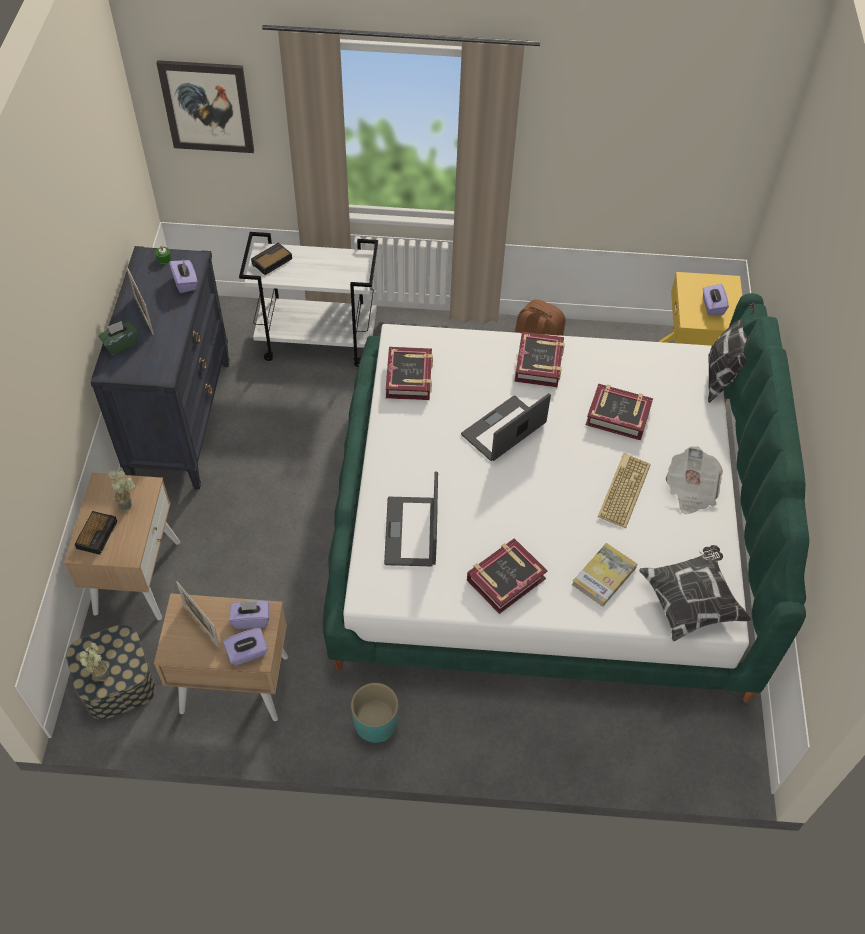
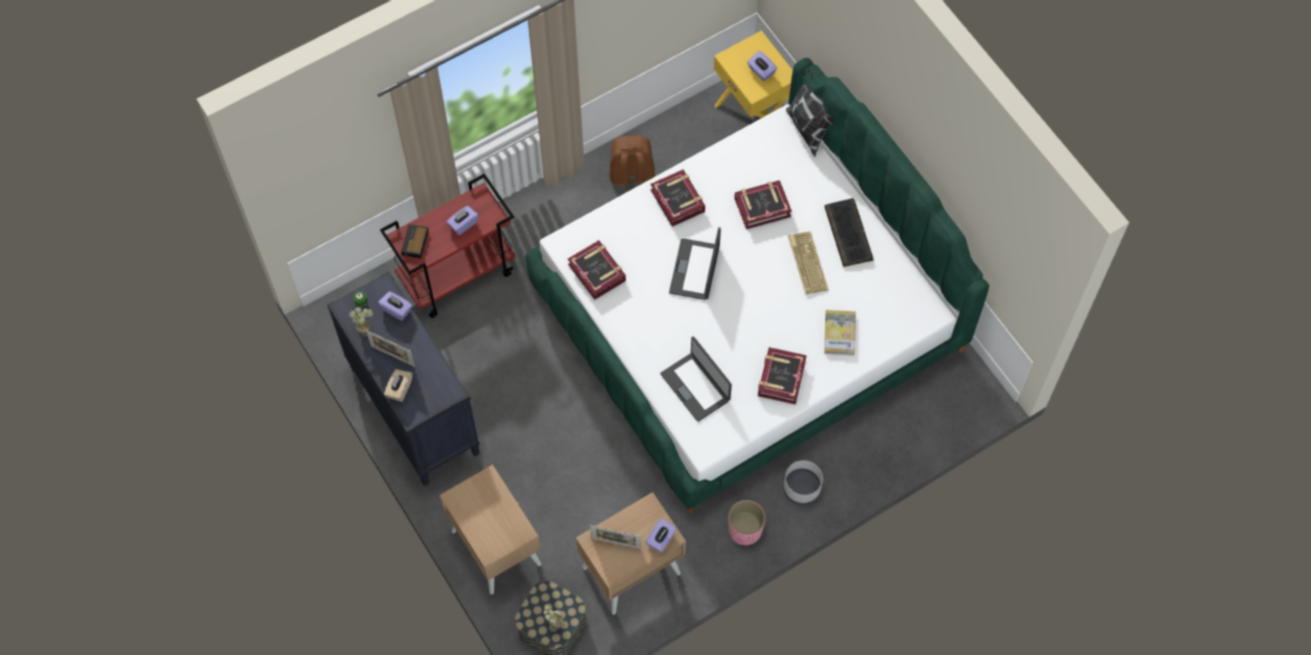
camera: 35 degrees left, 10 degrees up
(97, 534) = (487, 533): alarm clock -> none
(121, 344) = (399, 389): green tissue box -> beige tissue box
(129, 504) = (488, 498): potted plant -> potted plant (366, 329)
(207, 106) = (326, 163): picture -> none
(251, 619) = (643, 517): purple tissue box -> purple tissue box (463, 224)
(318, 341) = (458, 274): white cart -> red cart
(375, 724) = (745, 530): turquoise planter -> pink planter
(465, 723) = (801, 489): none -> grey planter
(690, 490) = (849, 234): newspaper -> keyboard
(691, 602) = (904, 314): pillow -> none

